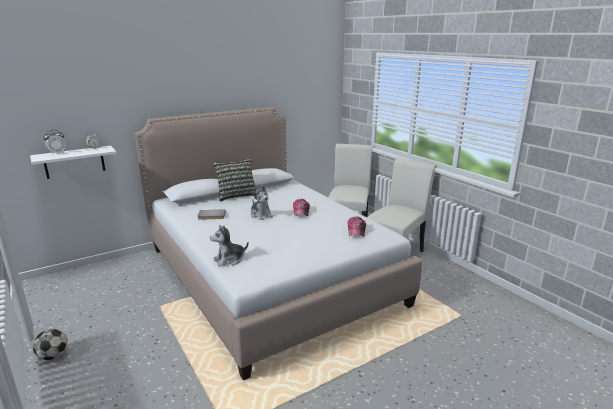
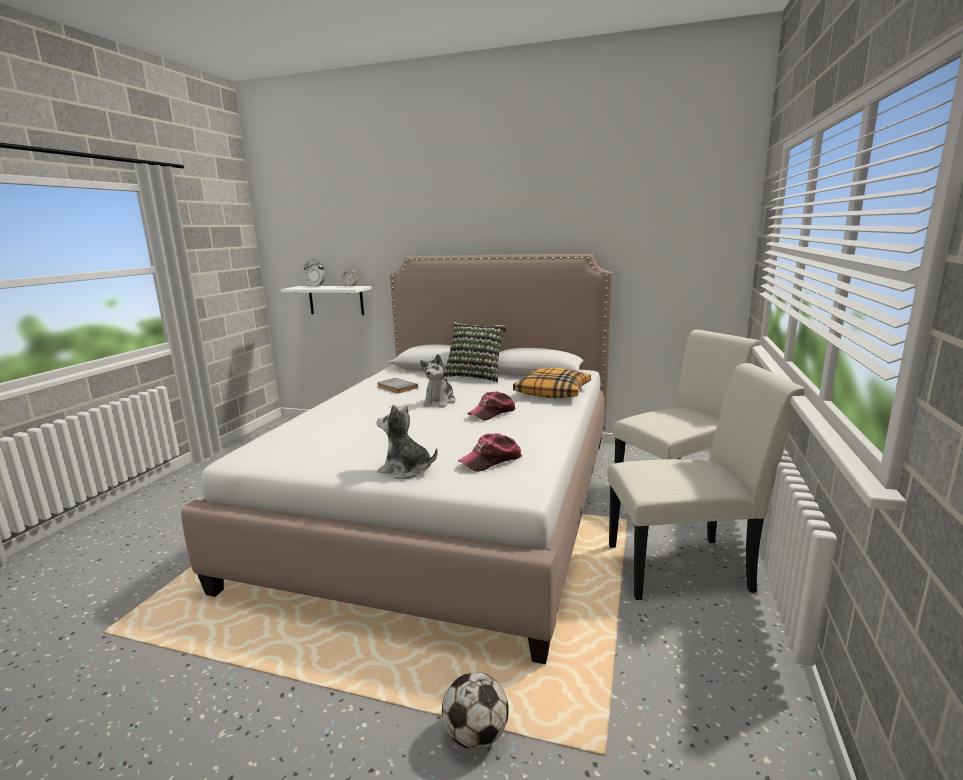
camera: 50 degrees right, 5 degrees down
(53, 356) = (187, 481): football -> football (476, 735)
(229, 260) = (288, 432): plush toy -> plush toy (406, 470)
(298, 192) = (552, 392): none -> pillow

